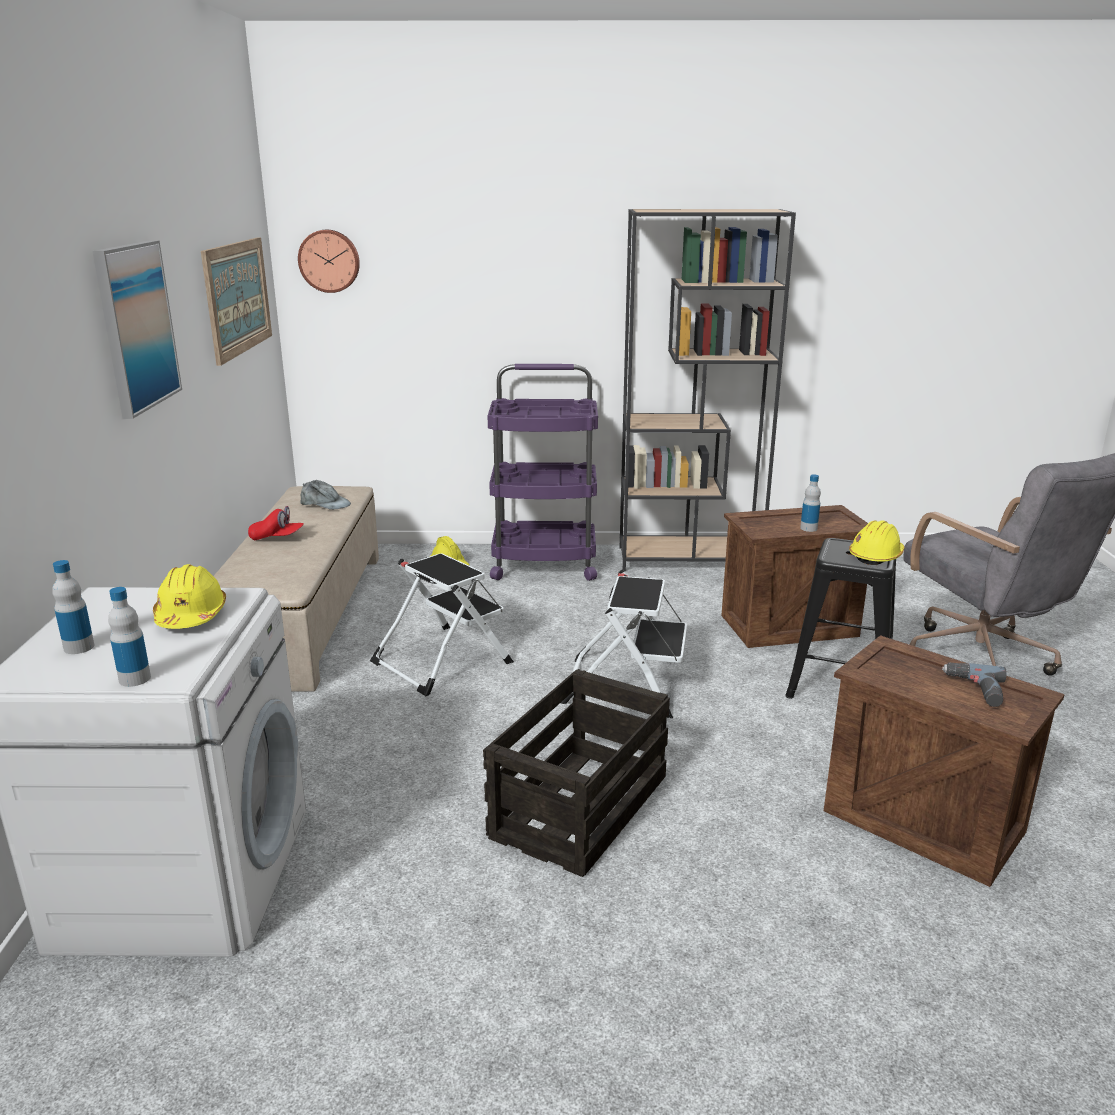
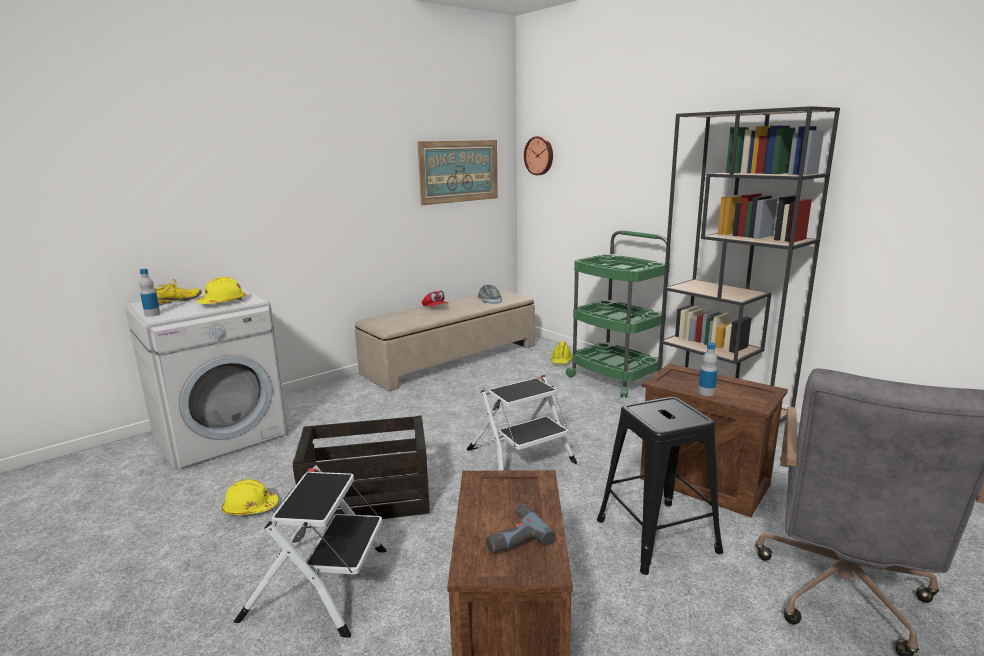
camera: 50 degrees right, 5 degrees down
(79, 647) = (176, 301): bottle -> yellow shoe
(136, 326) = (332, 172): picture -> none
(442, 659) = (462, 402): step ladder -> step ladder (318, 586)
(544, 563) = (614, 378): purple cart -> green cart
(876, 556) = (674, 421): yellow hard hat -> yellow hard hat (250, 508)

